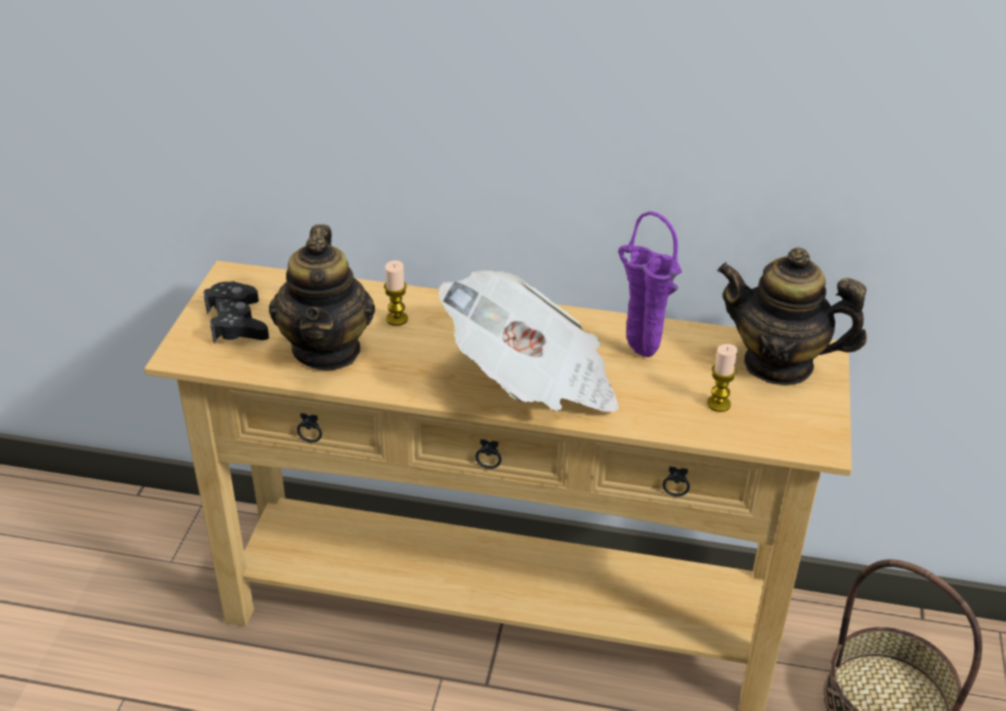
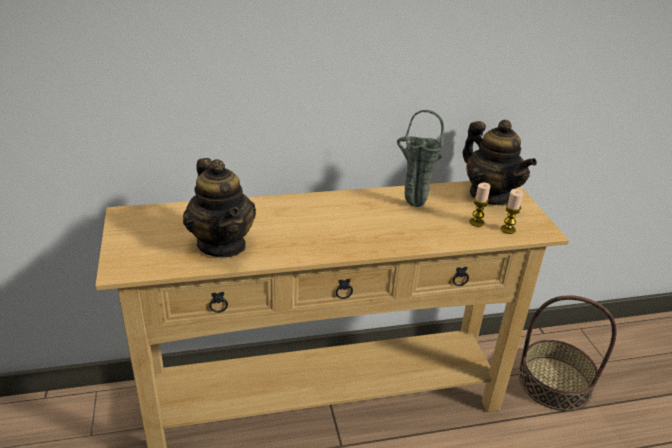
camera: 25 degrees left, 5 degrees down
(237, 322) = (147, 241): black game controller -> none
(397, 319) = (255, 217): candle -> candle (508, 229)
(532, 382) = (365, 234): newspaper -> none
(637, 352) = (411, 205): purple vase -> green vase
(779, 364) = (490, 195): teapot -> teapot turned 120 degrees counterclockwise

